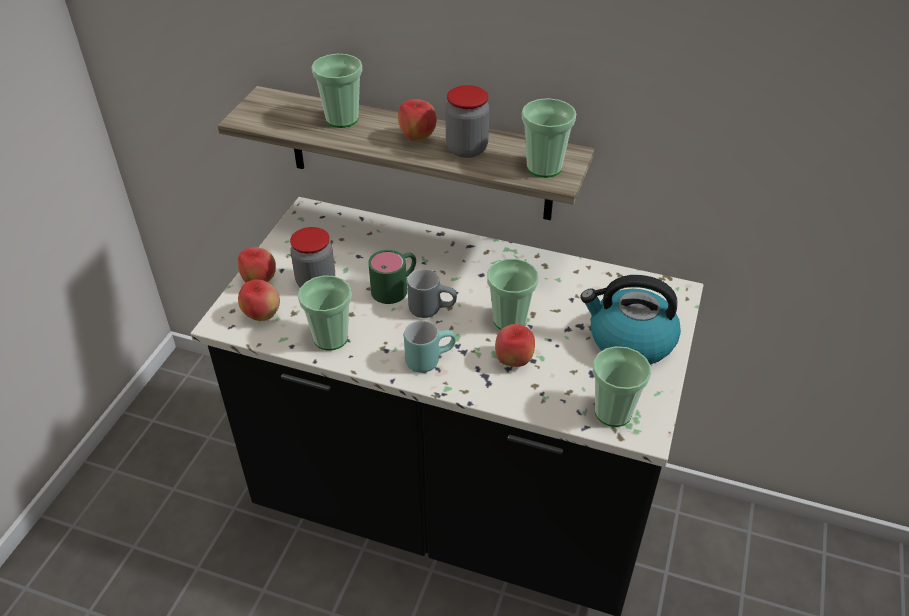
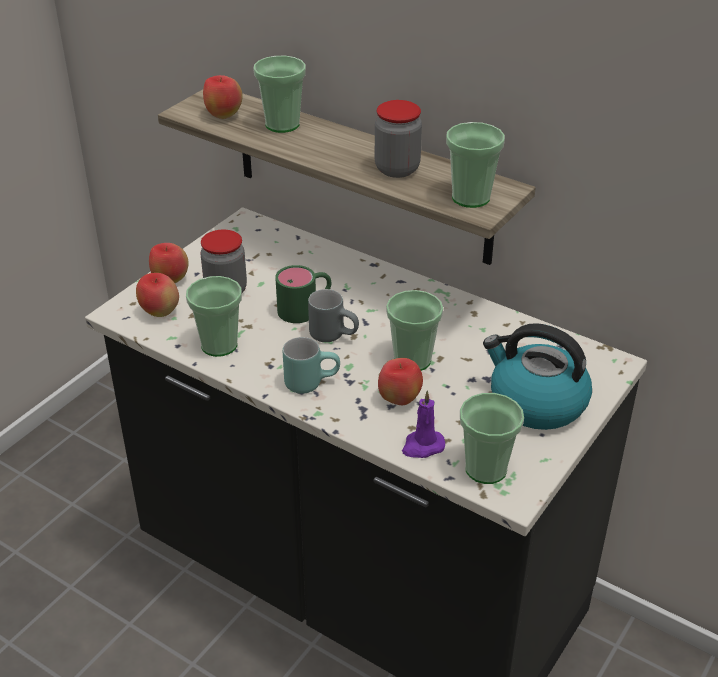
camera: 15 degrees right, 5 degrees down
(417, 138) = (350, 152): apple -> apple (223, 116)
(551, 402) = (422, 446): none -> purple candle

